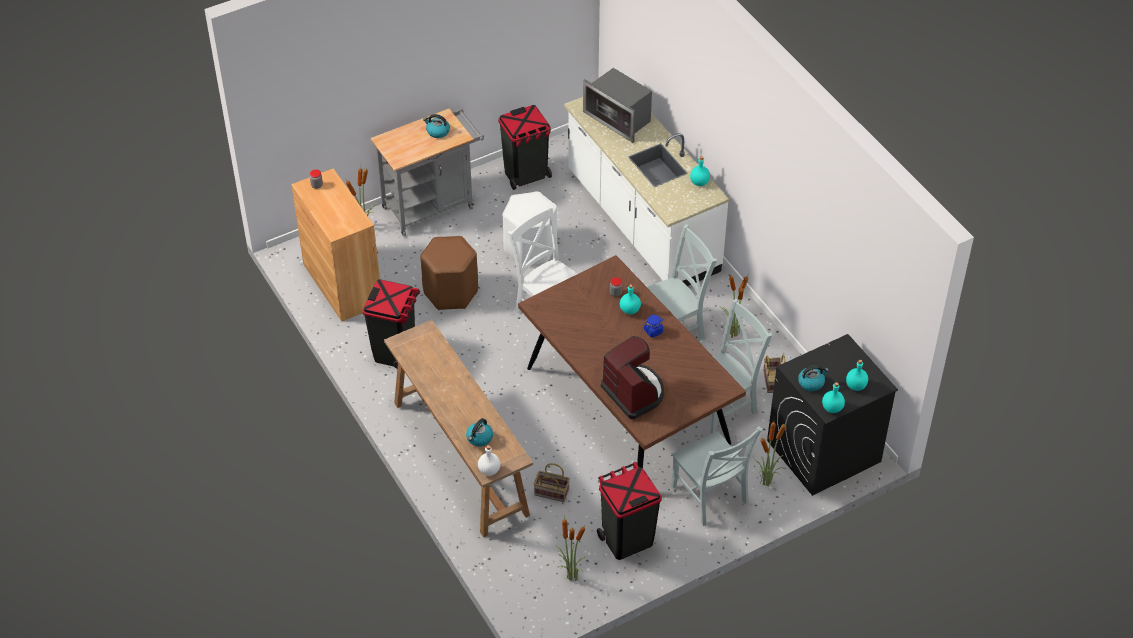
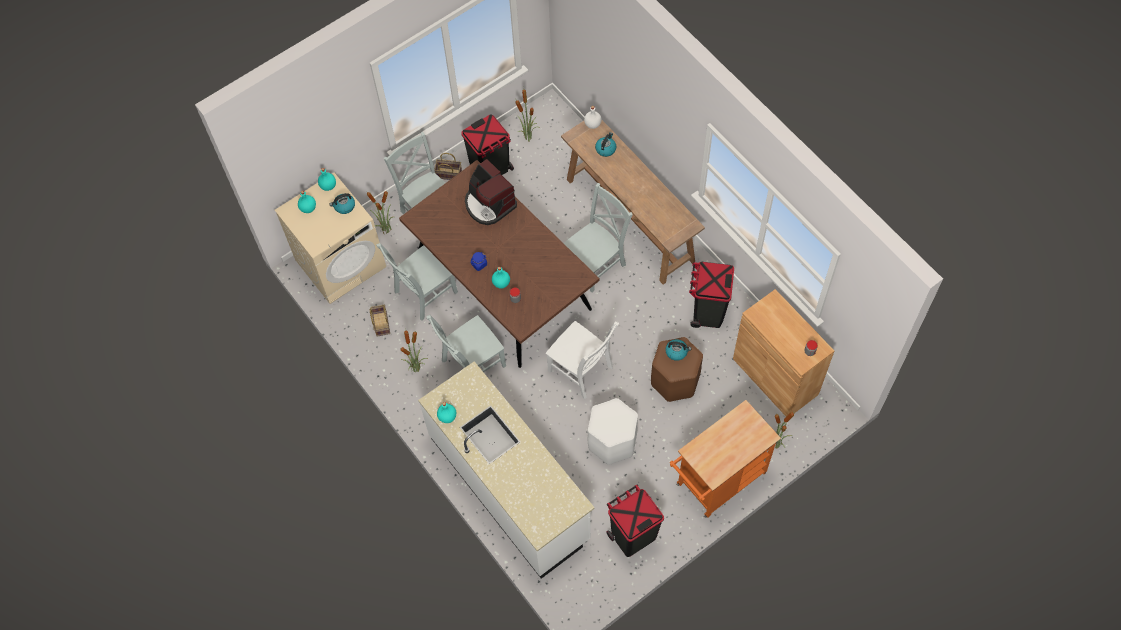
camera: 175 degrees right, 15 degrees up
(432, 205) = (717, 482): grey cart -> orange cart
(437, 132) = (716, 455): kettle -> kettle (676, 352)
(511, 415) = (596, 263): none -> grey chair
(550, 492) = (553, 200): basket -> basket (449, 173)
(619, 118) = (534, 493): microwave -> none
(823, 451) = (341, 262): black washing machine -> beige washing machine

